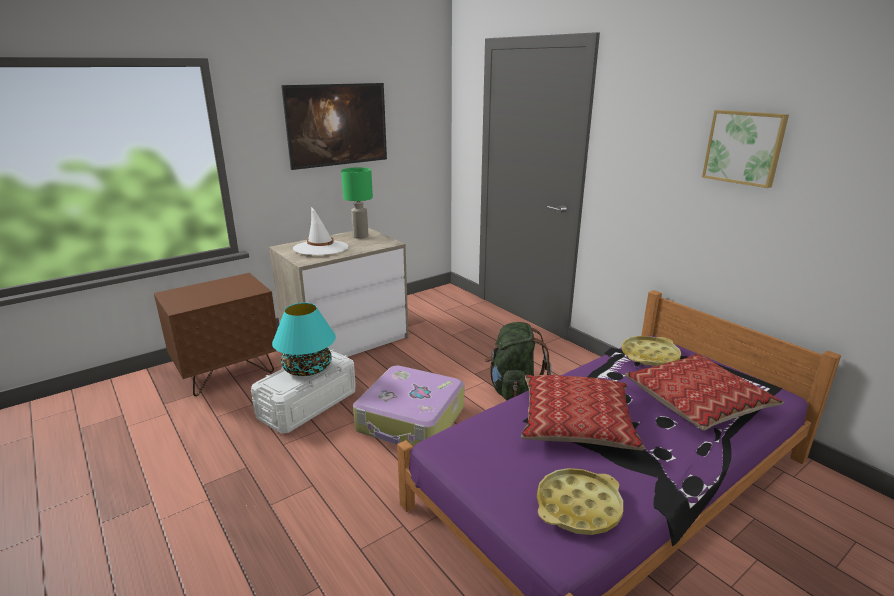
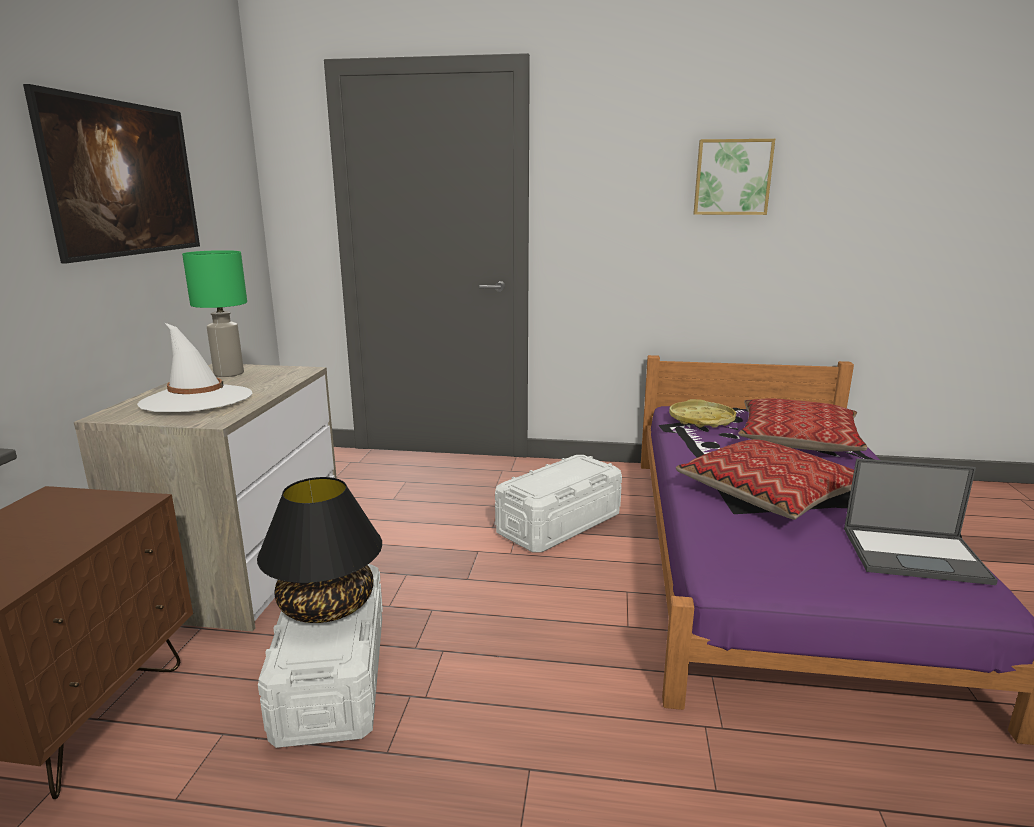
camera: 45 degrees left, 5 degrees down
(308, 368) = (327, 605): turquoise table lamp -> black table lamp
(411, 420) = (510, 611): suitcase -> none
(513, 389) = (559, 524): green backpack -> white storage box
(578, 507) = (915, 555): yellow tray -> laptop

